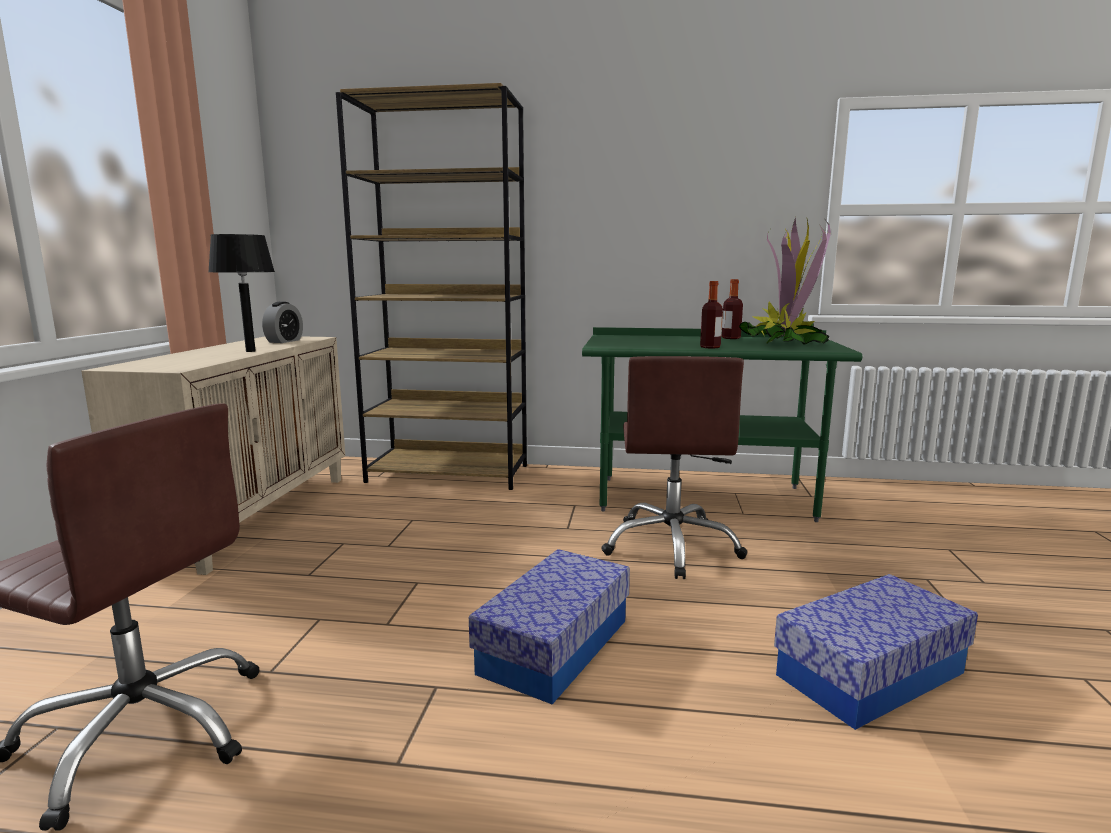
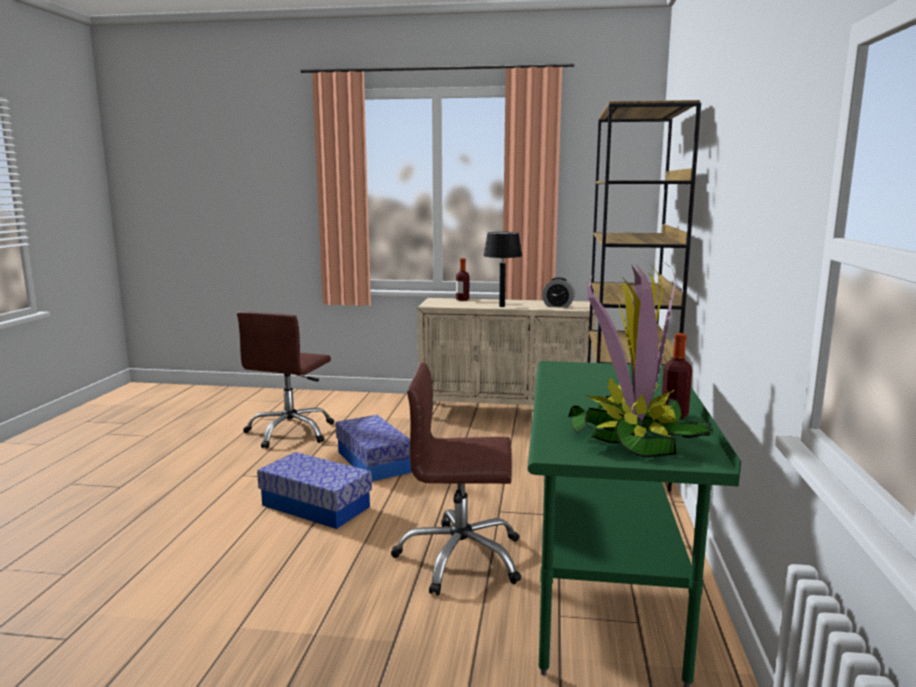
camera: 90 degrees right, 0 degrees up
(710, 347) = (561, 398): bottle -> bottle (462, 300)
(870, 674) = (228, 618): storage box -> storage box (373, 462)

